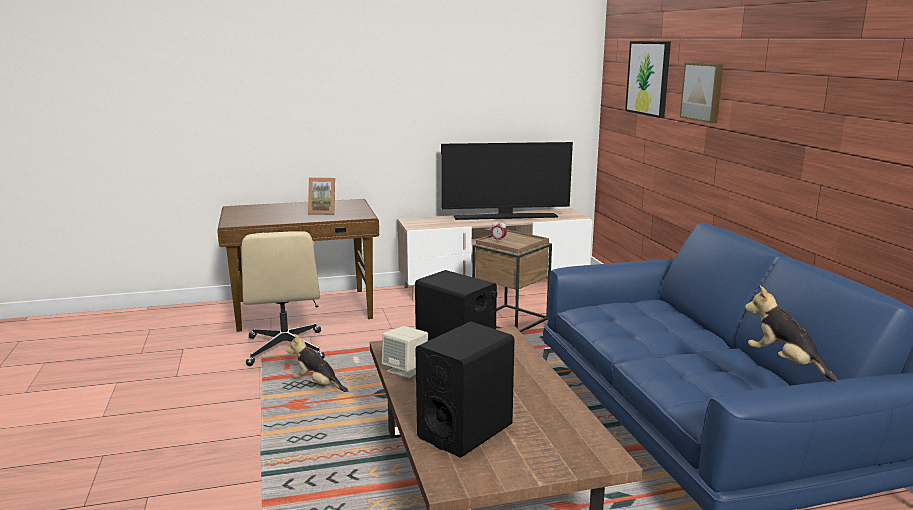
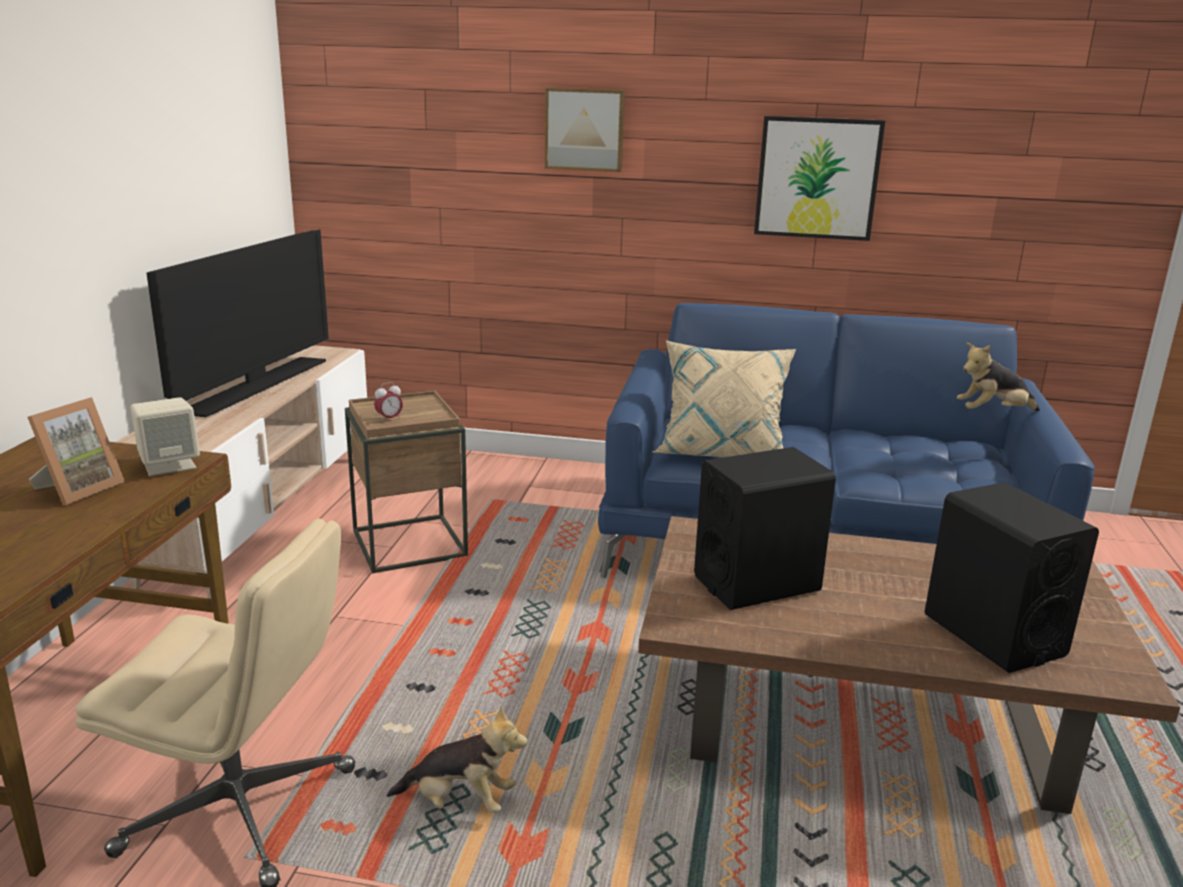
camera: 65 degrees left, 5 degrees up
(317, 385) = (460, 802): plush toy -> plush toy turned 135 degrees counterclockwise
(406, 370) = (779, 632): beige speaker -> beige speaker (170, 465)
(618, 318) = (722, 451): none -> beige pillow
(648, 78) = (438, 112): picture -> picture (817, 178)

